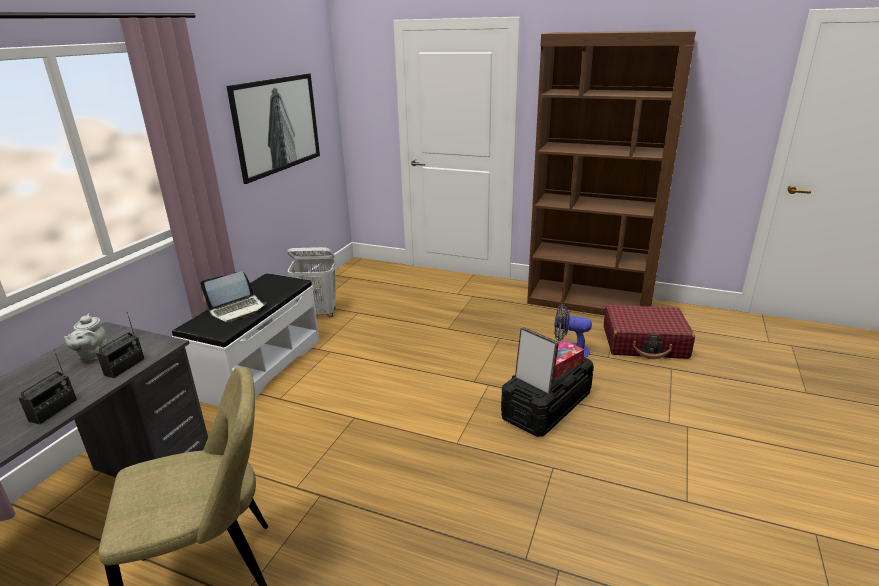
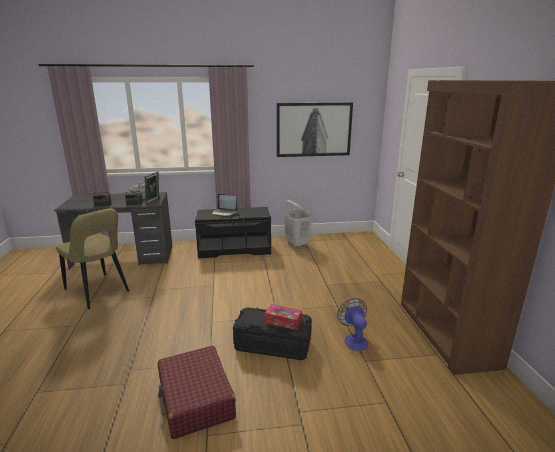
camera: 60 degrees right, 5 degrees down
(258, 367) = (234, 249): white bench -> black bench
(534, 384) = (252, 317): picture frame -> picture frame (153, 201)
(644, 342) = (413, 378): red suitcase -> red suitcase (196, 399)

